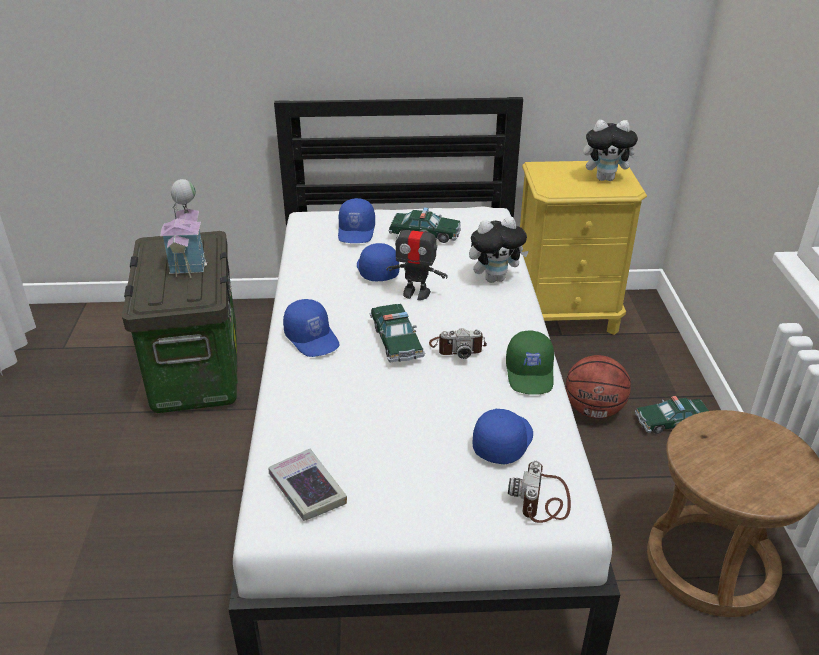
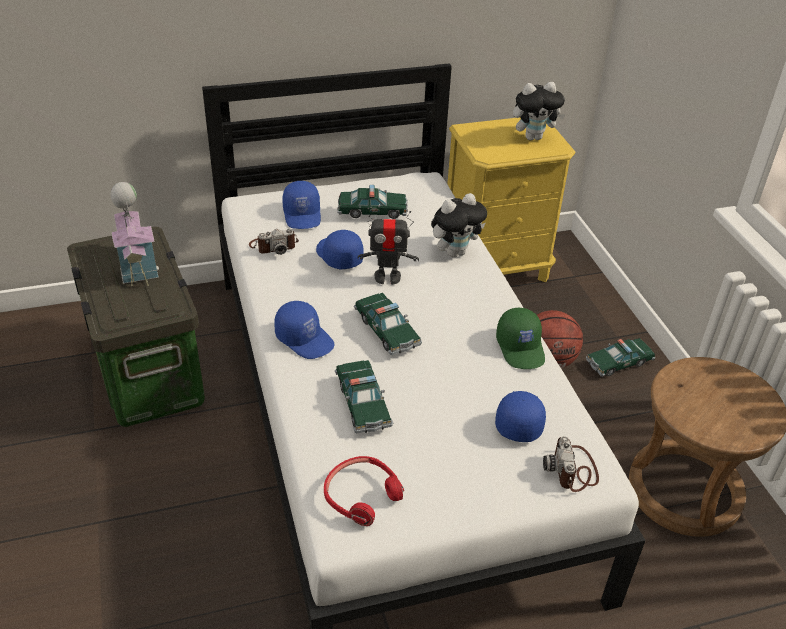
camera: 15 degrees left, 5 degrees up
(307, 489) = (362, 495): book -> red headphones
(344, 403) = (362, 403): none -> toy car
(457, 347) = (446, 330): camera -> camera (274, 246)

